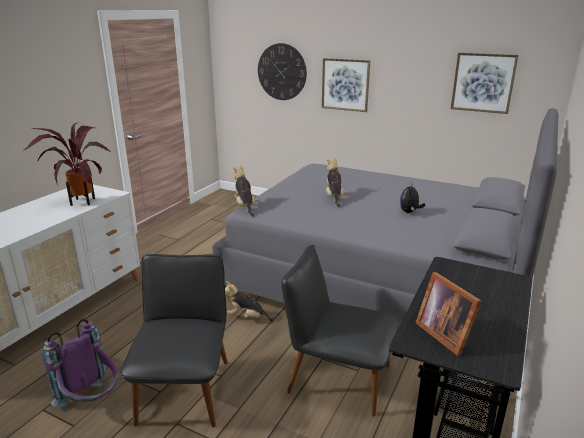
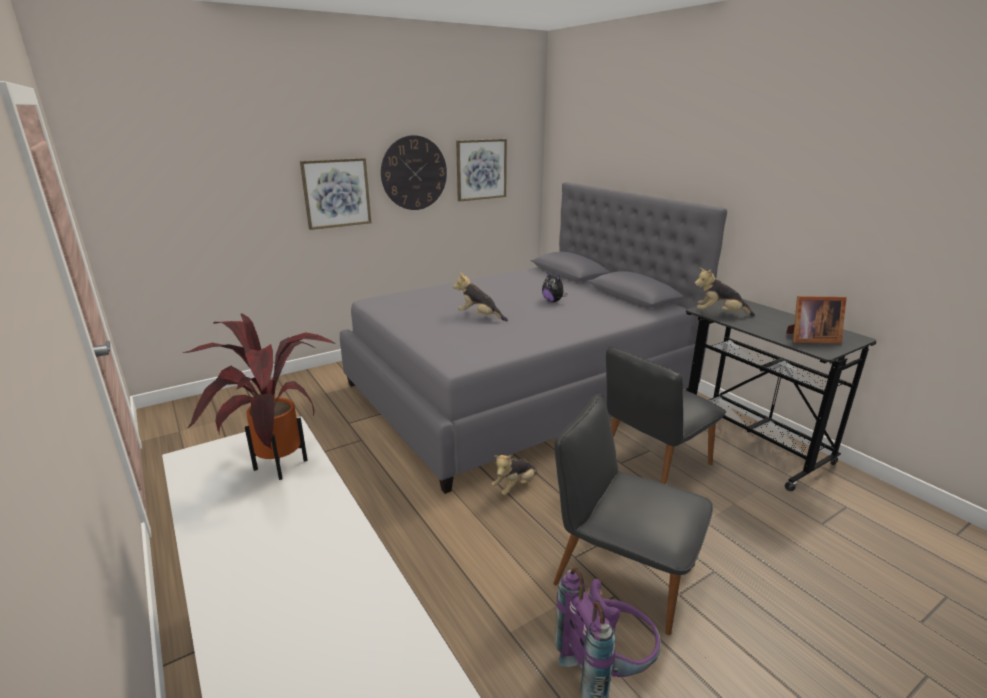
camera: 60 degrees left, 0 degrees up
(245, 207) = (443, 361): plush toy -> plush toy (719, 314)
(282, 72) = (232, 189): wall clock -> wall clock (414, 173)

